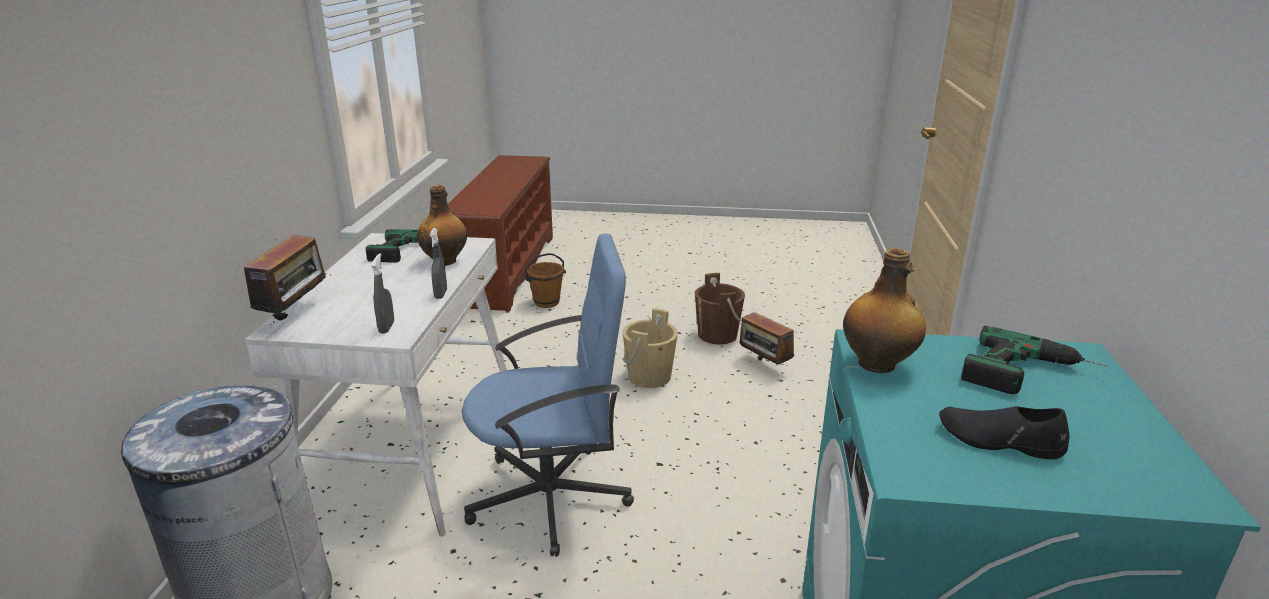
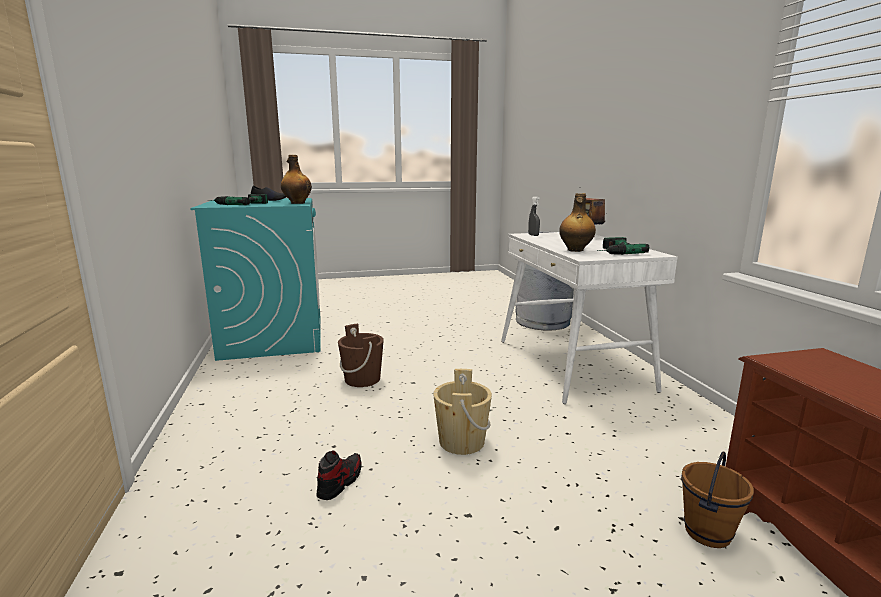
camera: 160 degrees right, 10 degrees down
(441, 294) = (537, 242): grey spray bottle -> none
(552, 497) = (465, 360): blue office chair -> none
(717, 335) = (411, 523): brown bucket -> brown bucket (362, 379)
(764, 365) = (340, 482): radio -> shoe

